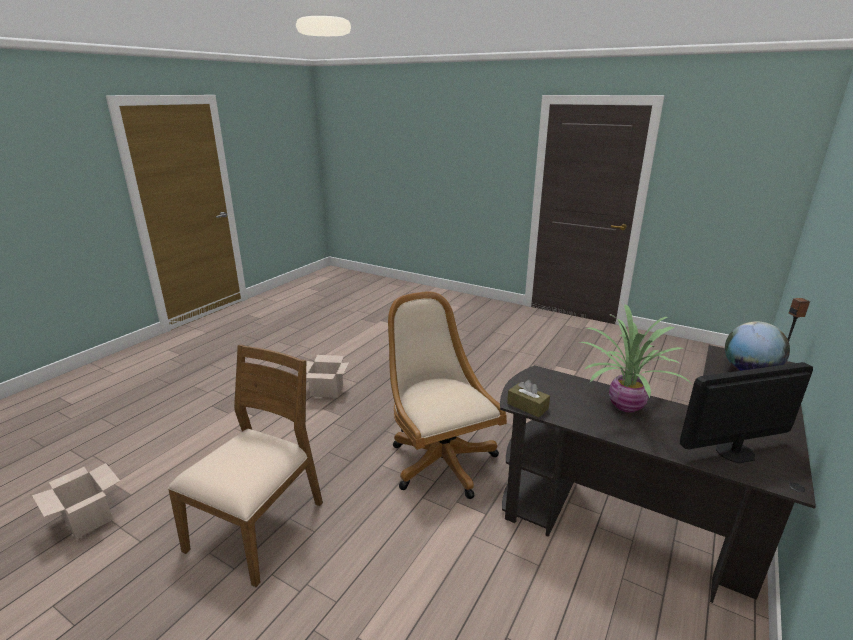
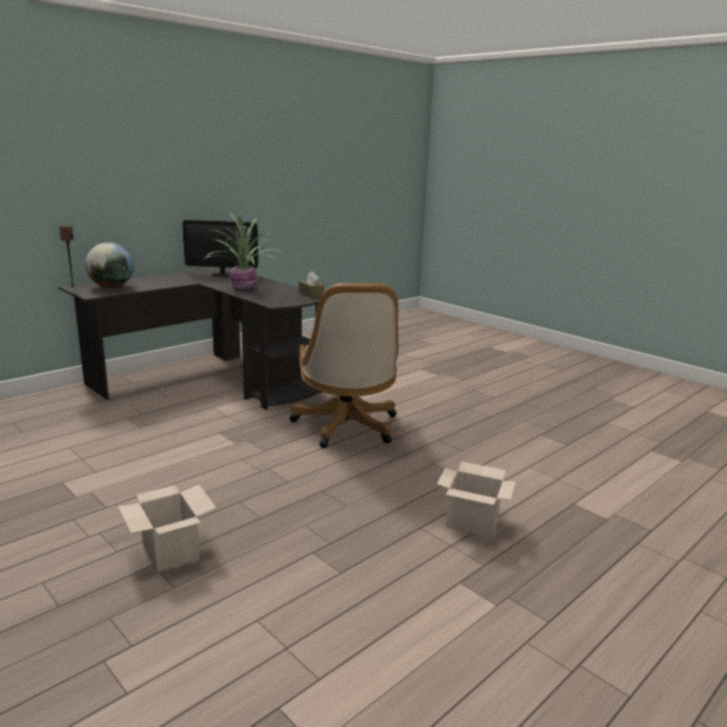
camera: 165 degrees left, 5 degrees down
(89, 519) = (669, 440): cardboard box -> cardboard box (169, 550)
(259, 526) = (514, 416): brown chair -> none

